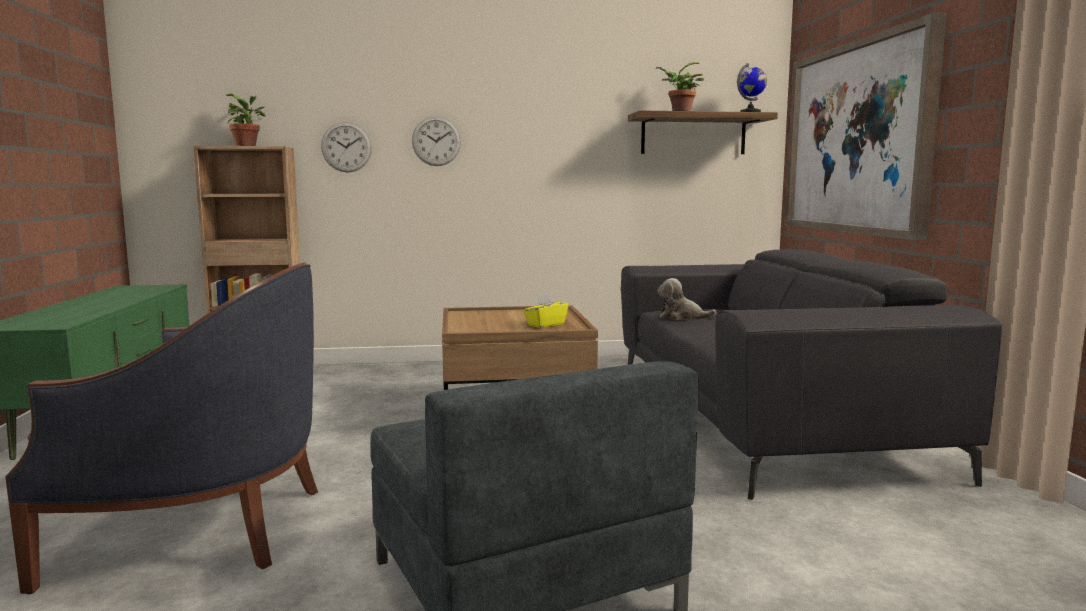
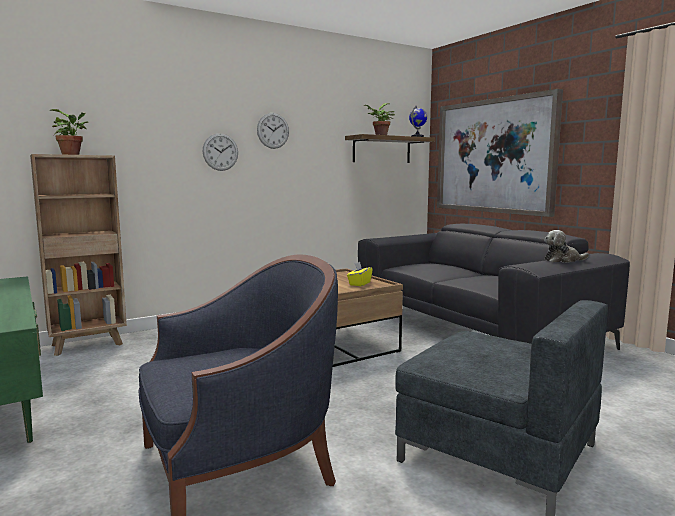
camera: 25 degrees left, 0 degrees up
(346, 147) = (151, 155): wall clock -> wall clock (273, 130)
(681, 317) = (420, 270): plush toy -> plush toy (563, 260)

